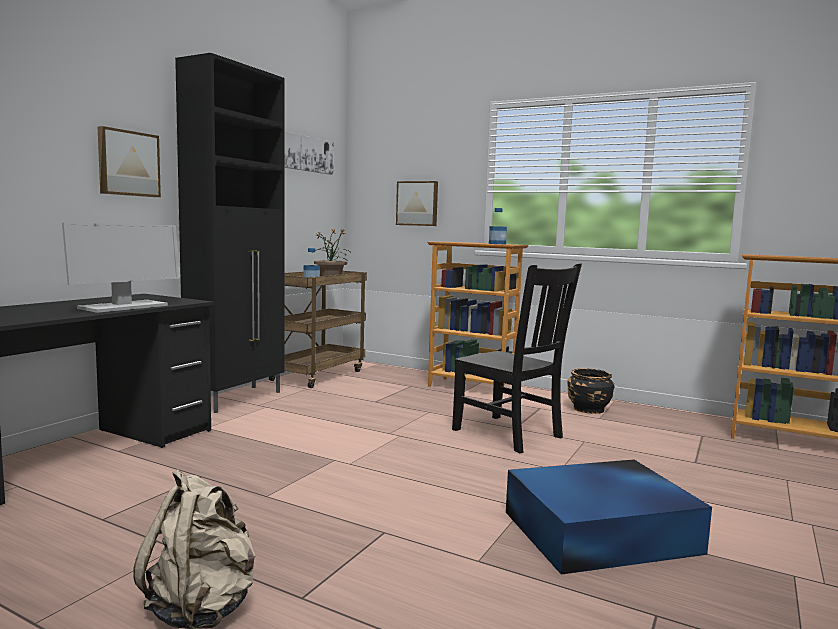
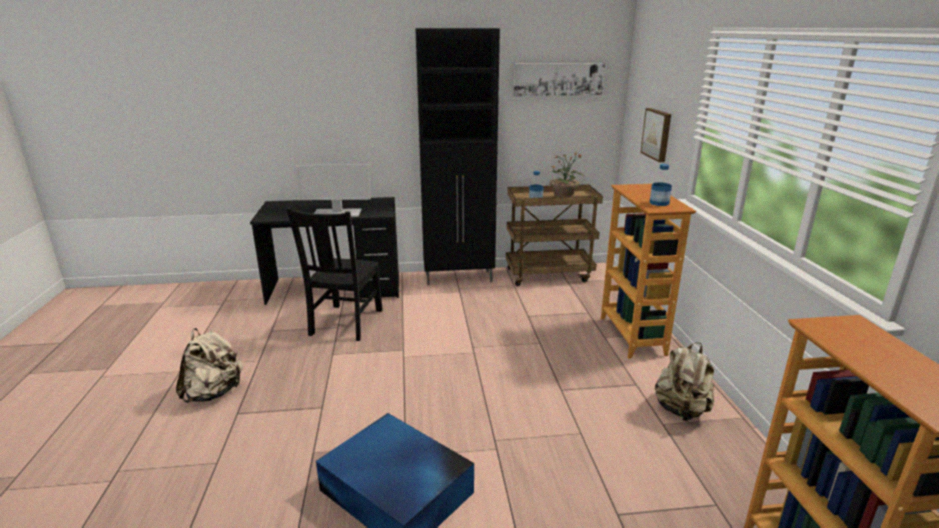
camera: 55 degrees right, 15 degrees up
(128, 163) = (382, 111): picture -> none
(510, 434) = (542, 392): black chair -> black chair (345, 323)
(588, 409) = (681, 410): black planter -> beige backpack

